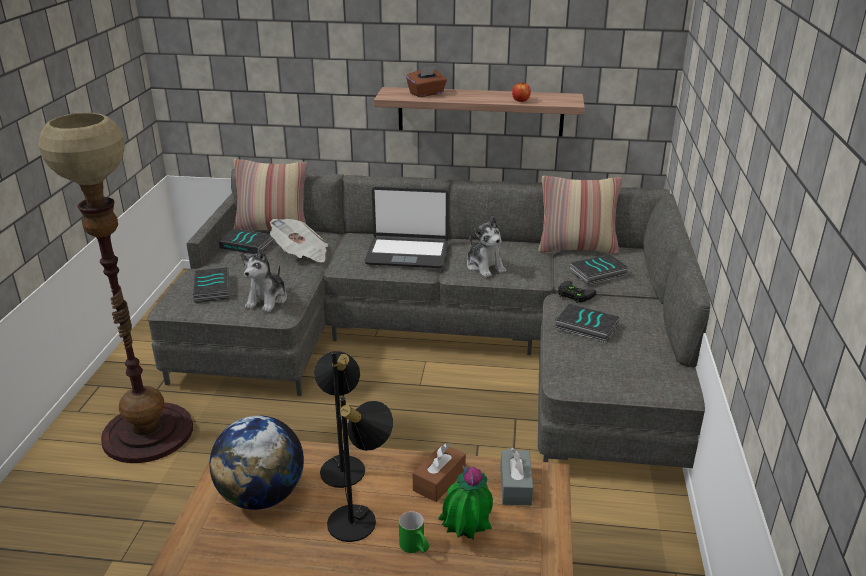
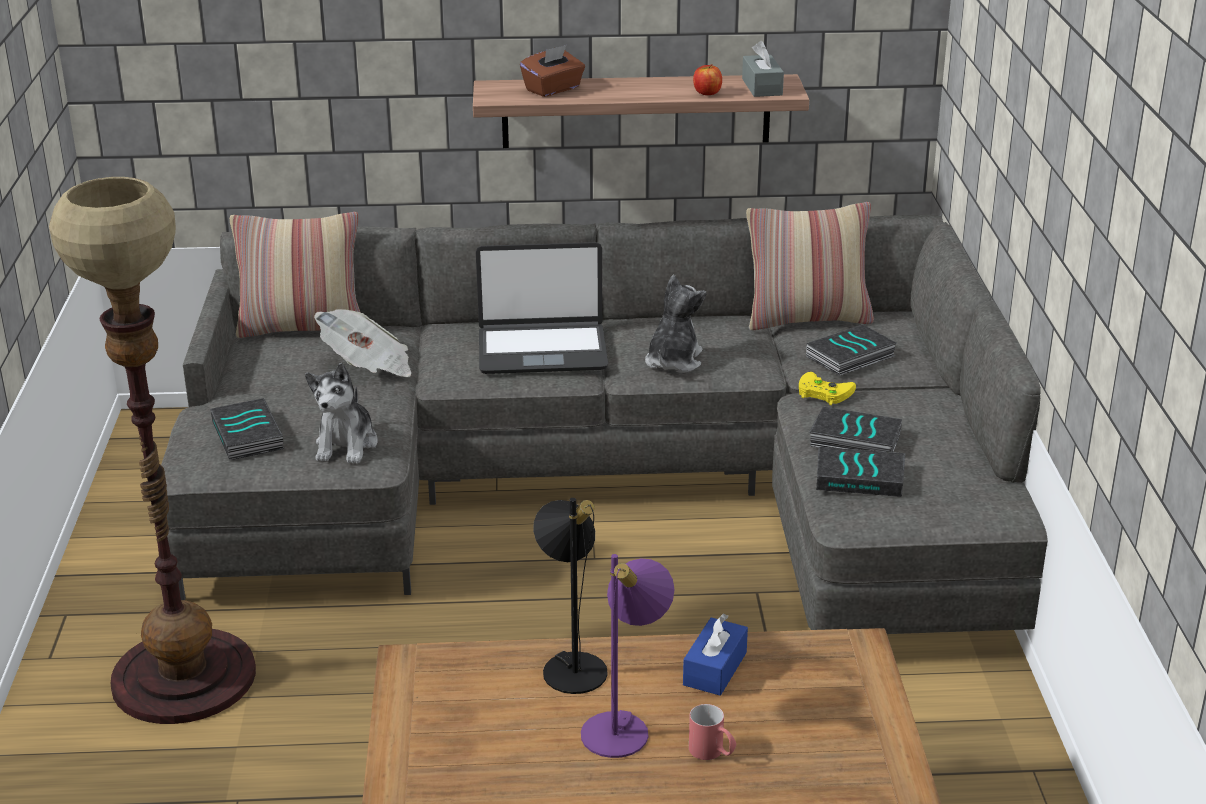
camera: 10 degrees left, 0 degrees up
(247, 245) = (271, 359): book -> book (860, 477)
(262, 496) = (474, 716): globe -> none
(360, 518) = (624, 728): black table lamp -> purple table lamp
(415, 548) = (712, 753): green mug -> red mug
(439, 480) = (715, 669): brown tissue box -> blue tissue box
(466, 538) = (775, 733): potted plant -> none
(485, 267) = (673, 361): plush toy -> plush toy turned 120 degrees counterclockwise
(515, 485) = (821, 663): grey tissue box -> grey tissue box (762, 87)
(573, 294) = (822, 392): black game controller -> yellow game controller

